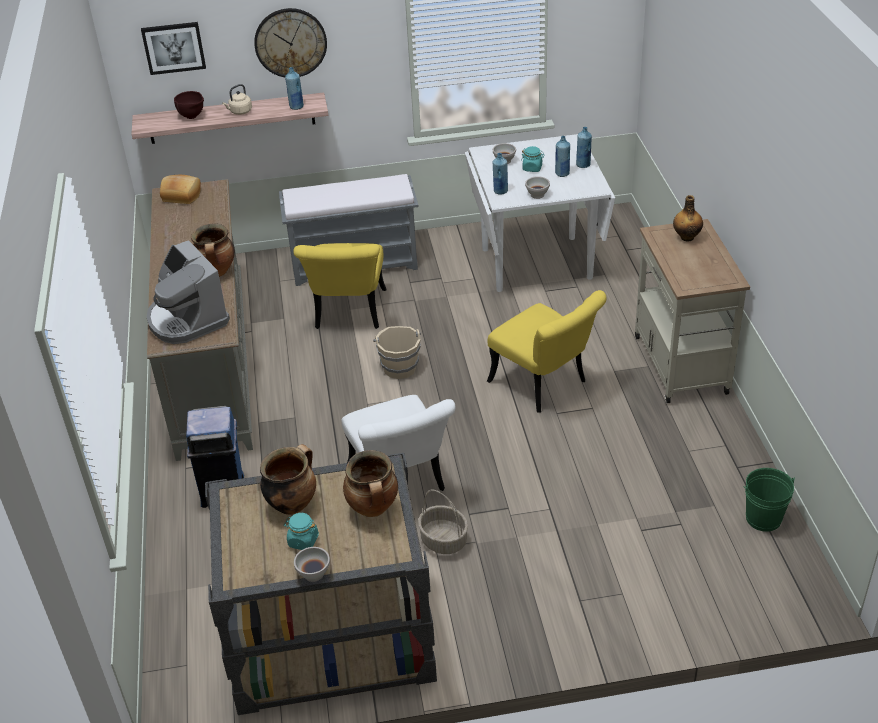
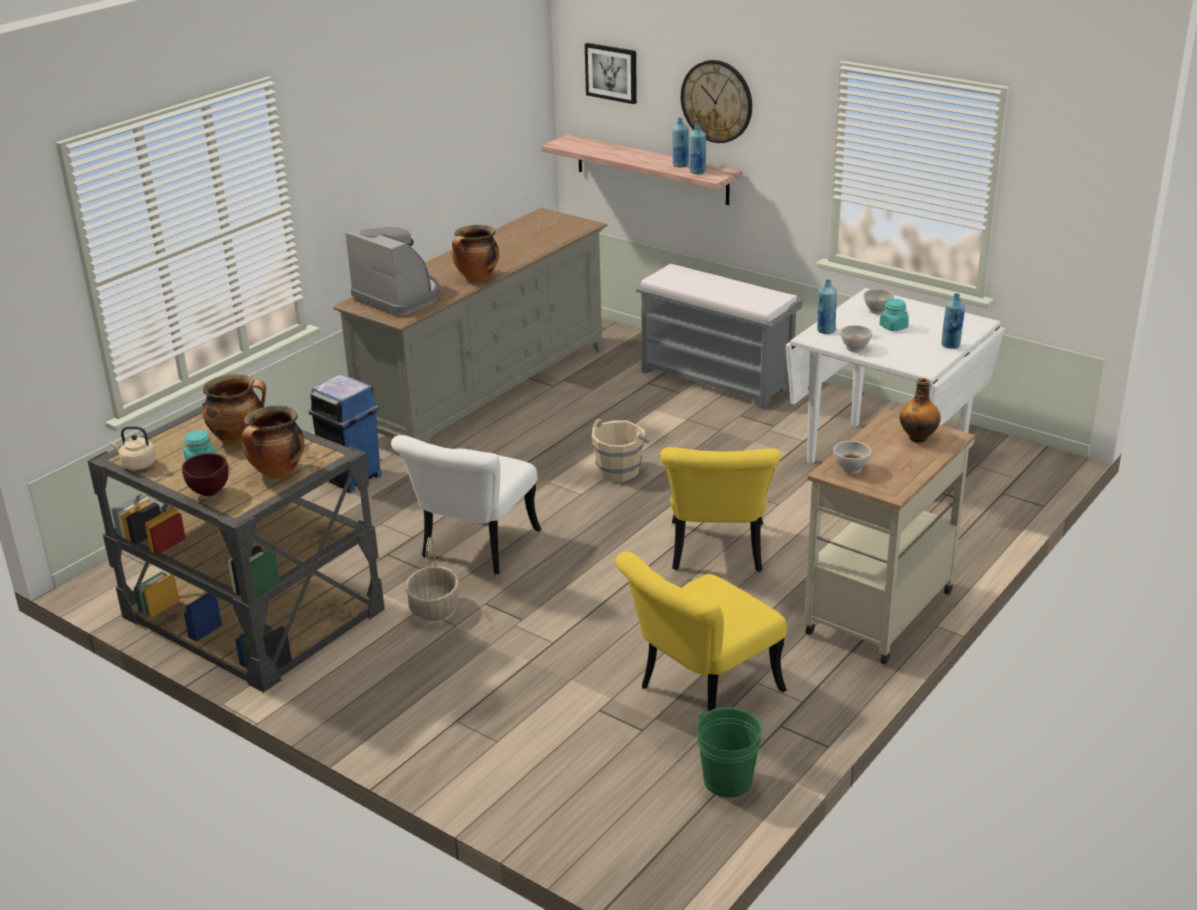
camera: 45 degrees right, 10 degrees down
(182, 195) = (551, 220): bread -> none
(187, 319) = (399, 297): coffee machine -> coffee machine turned 120 degrees clockwise
(193, 117) = (605, 150): brown bowl -> brown bowl (209, 494)
(240, 112) = (647, 159): beige kettle -> beige kettle (137, 464)
(313, 574) = (167, 484): white bowl -> white bowl (850, 469)
(349, 315) = (647, 413): yellow chair -> yellow chair (700, 695)
(562, 174) = (914, 343): blue bottle -> blue bottle (680, 165)

